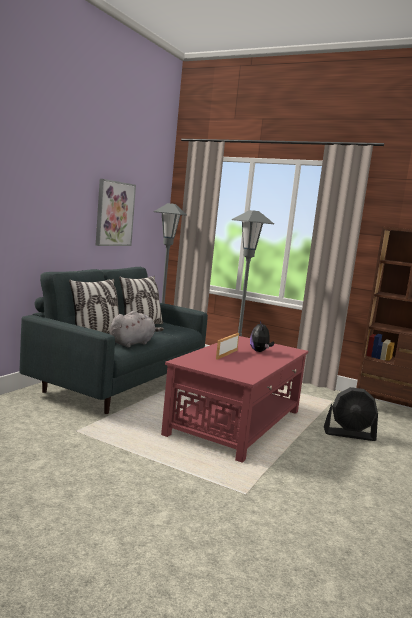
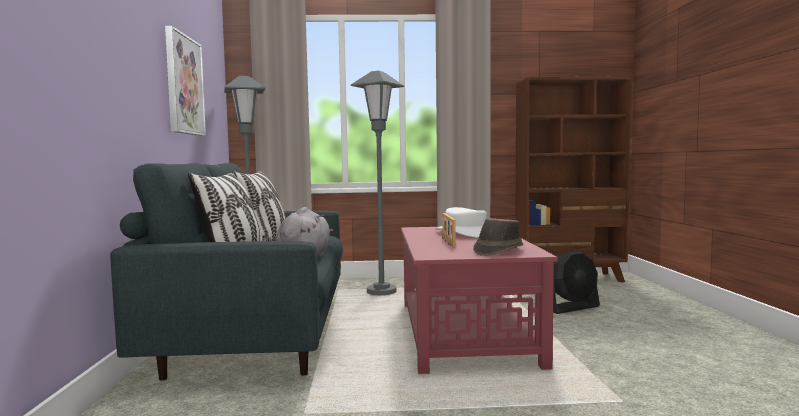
camera: 30 degrees left, 5 degrees down
(230, 370) = (497, 251): none -> brown hat
(259, 351) = (465, 233): plush toy -> white hat

